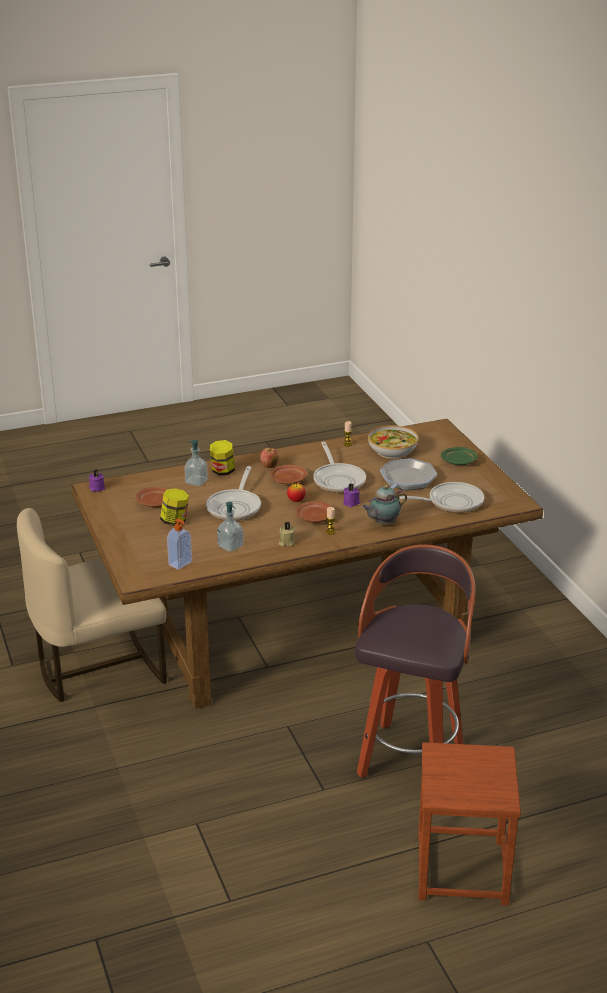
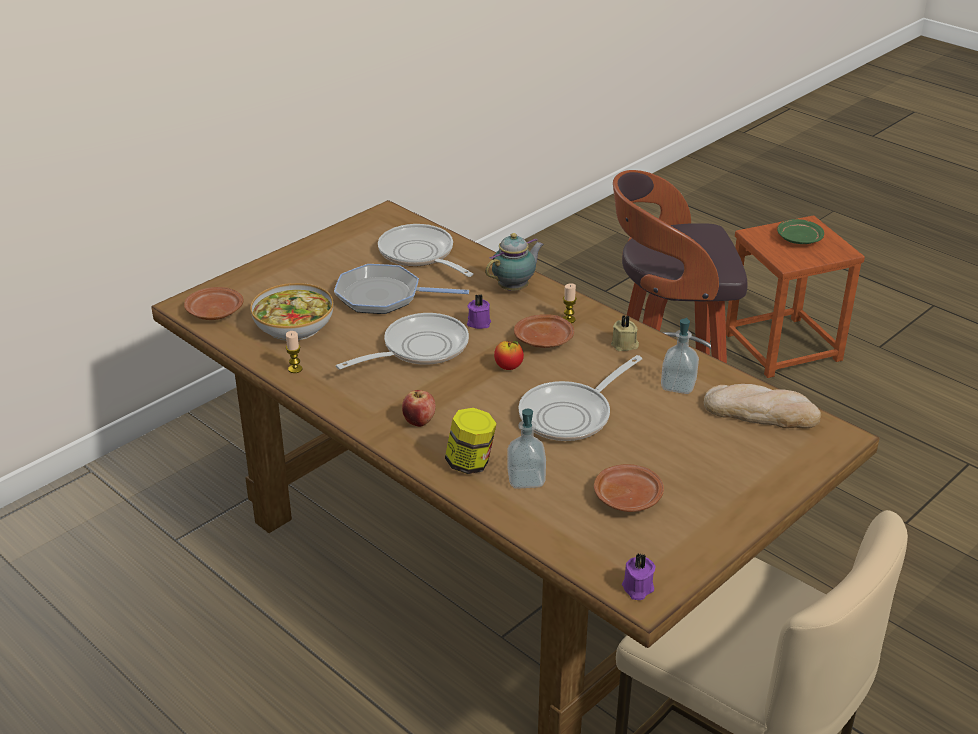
camera: 115 degrees left, 5 degrees up
(175, 521) = (662, 457): jar -> none
(181, 564) = (761, 412): soap dispenser -> bread
(235, 507) = (571, 415): frying pan -> frying pan turned 150 degrees clockwise
(288, 480) = (452, 391): brown plate -> brown plate (214, 312)
(383, 524) = (515, 288): teapot -> teapot turned 75 degrees counterclockwise
(459, 462) = (298, 269): green plate -> green plate (798, 239)

